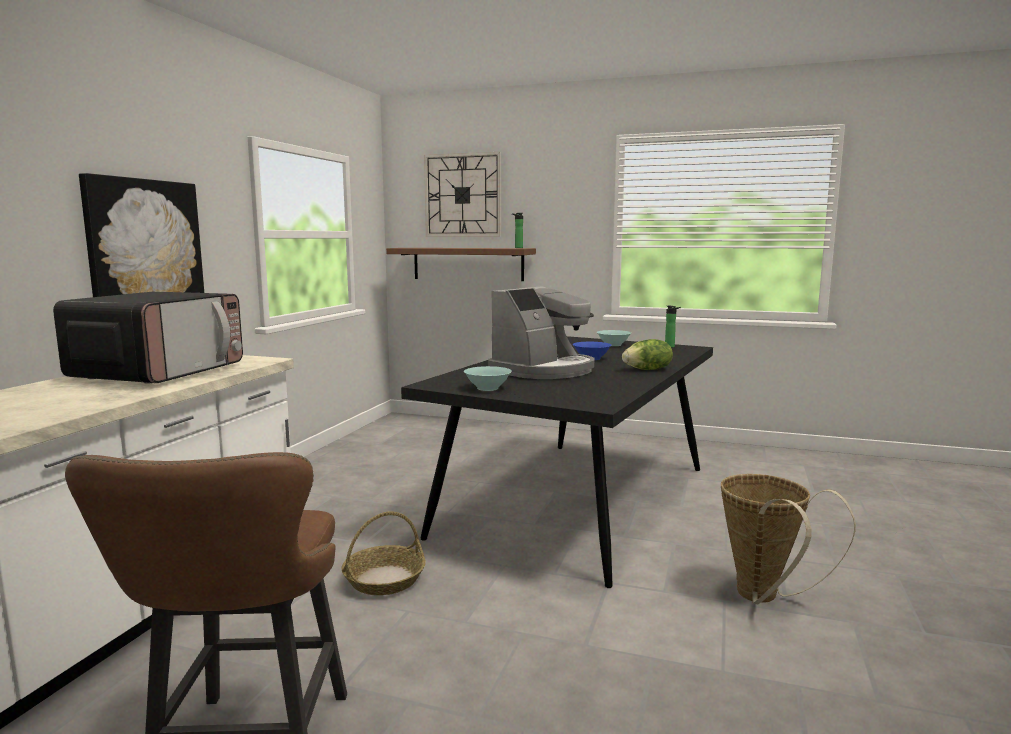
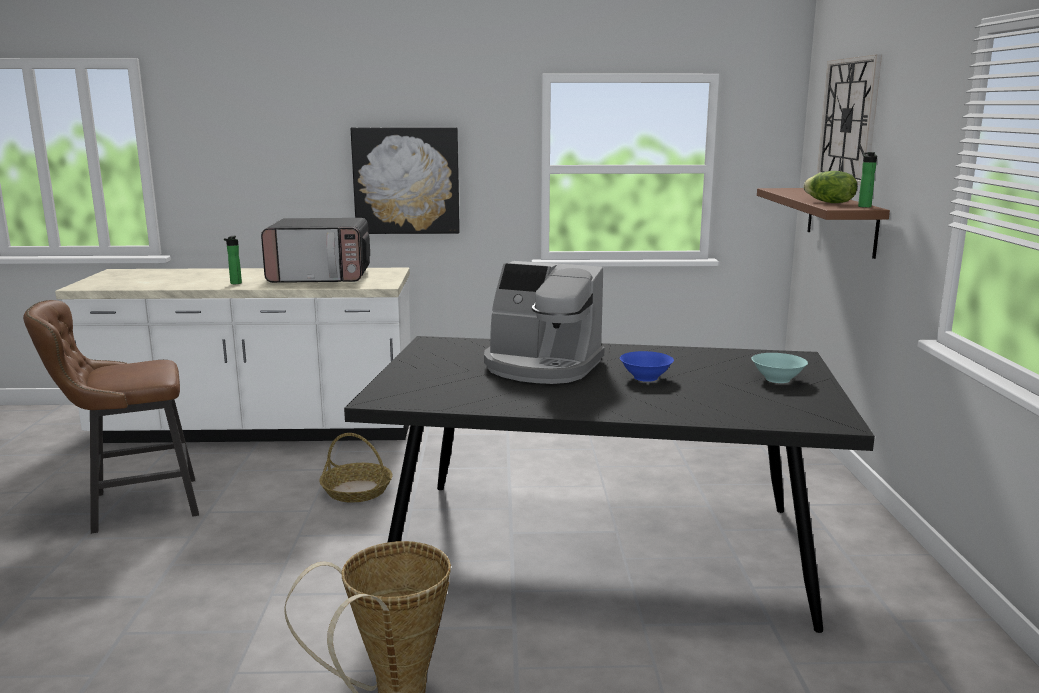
camera: 70 degrees right, 5 degrees up
(488, 388) = (429, 358): turquoise bowl -> none
(648, 370) = (599, 407): lettuce -> lettuce (829, 202)
(671, 347) = (818, 410): bottle -> bottle (235, 283)

